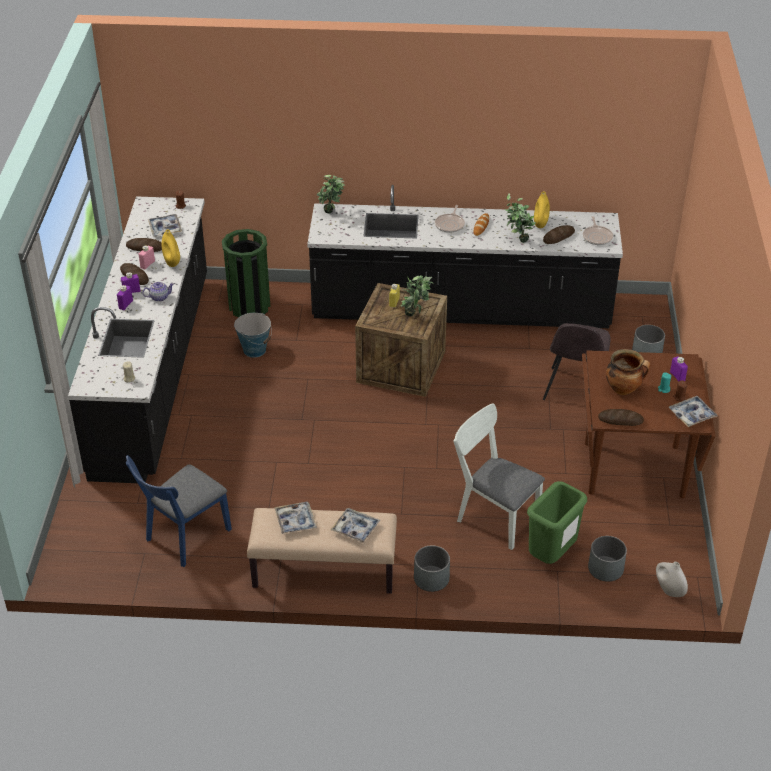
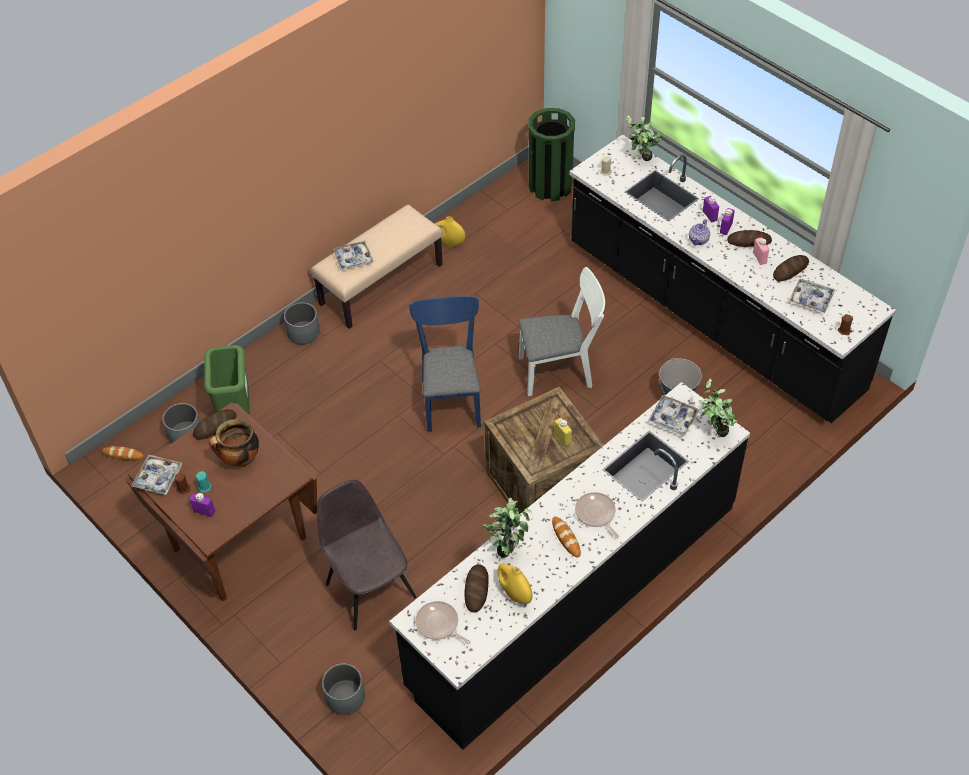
camera: 135 degrees right, 10 degrees up
(172, 262) = (746, 274): yellow vase -> yellow vase (448, 243)
(184, 538) = (498, 235): blue chair -> blue chair (451, 398)
(249, 306) = (750, 436): green trash can -> green trash can (550, 186)
(295, 521) = (399, 234): tray -> tray (672, 418)
(416, 315) = (526, 440): potted plant -> potted plant (641, 161)
(493, 516) = (311, 411): white chair -> white chair (561, 370)
(669, 590) = (123, 455): white vase -> bread

